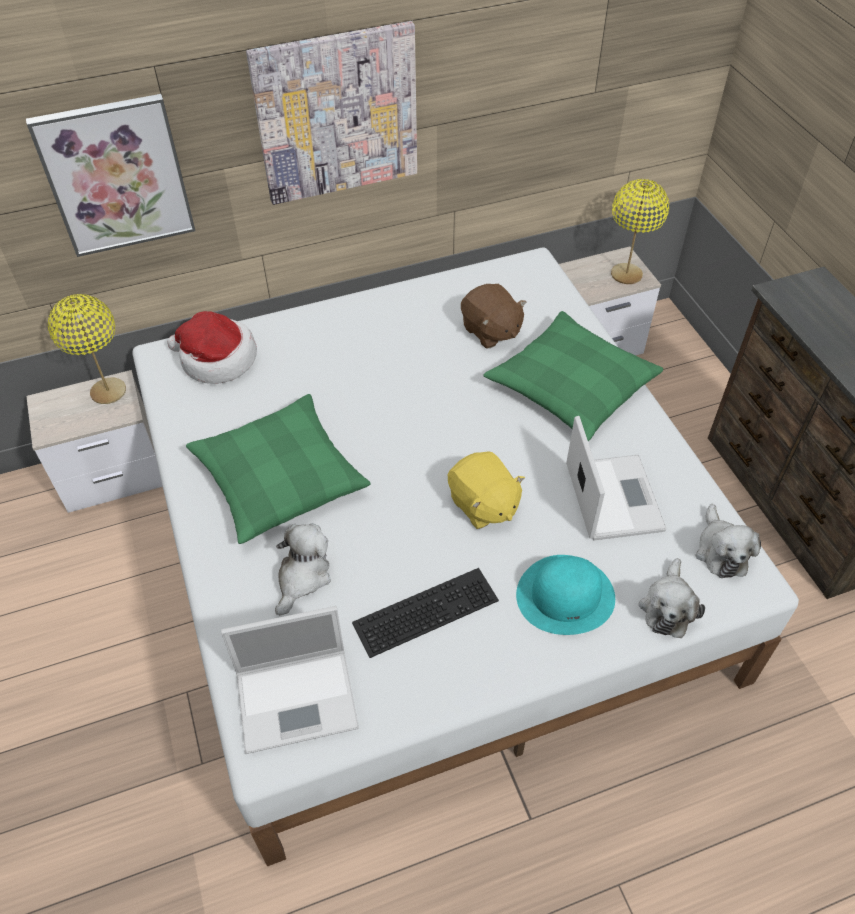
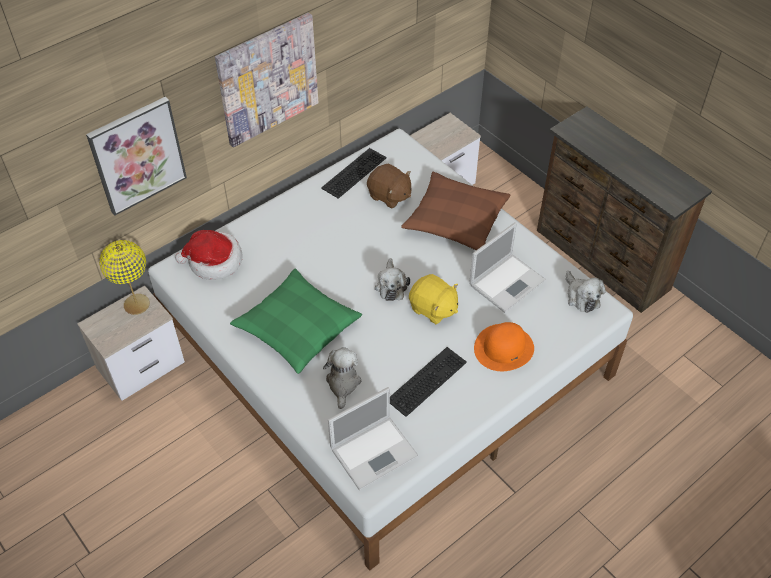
camera: 20 degrees left, 0 degrees up
(456, 288) = (353, 172): none -> keyboard
(566, 595) = (504, 348): turquoise hat -> orange hat
(571, 386) = (455, 220): green pillow -> brown pillow
(612, 496) = (508, 282): laptop -> laptop turned 75 degrees clockwise
(626, 274) = (455, 133): yellow table lamp -> none
(668, 607) = (563, 337): plush toy -> plush toy (391, 286)

